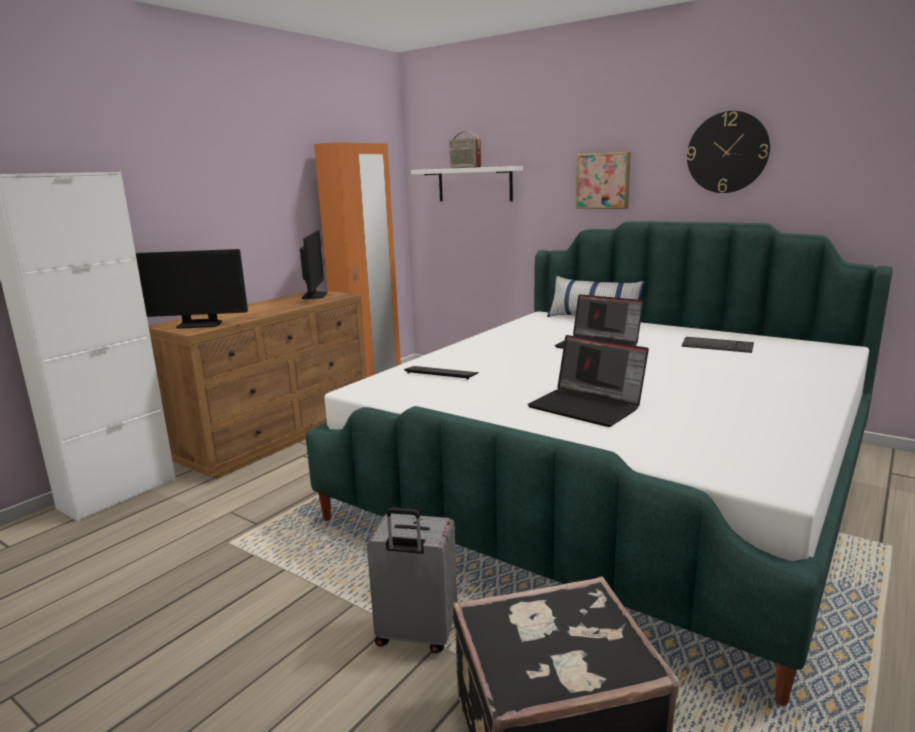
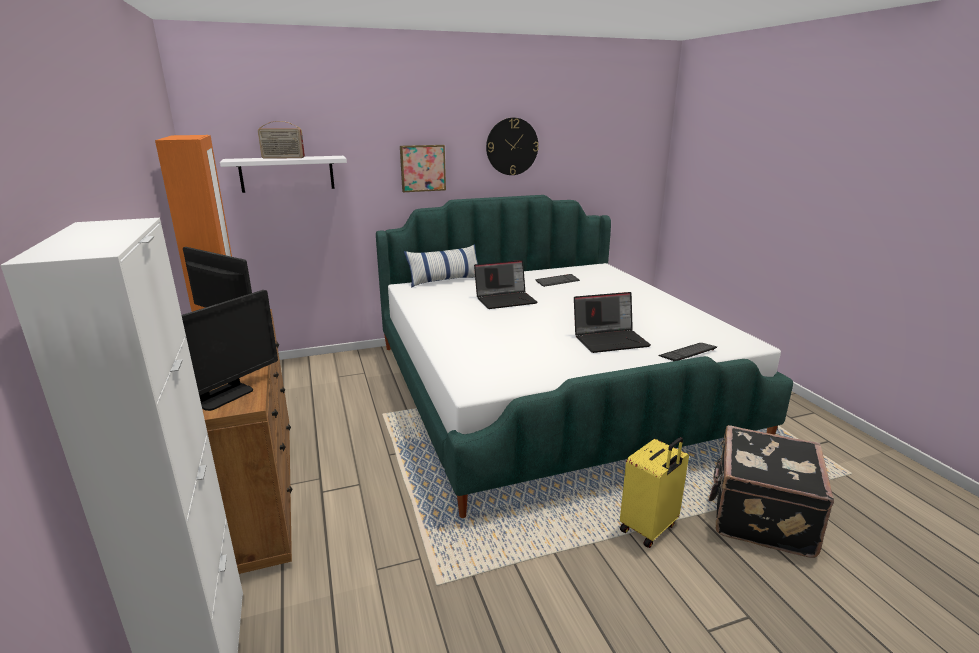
camera: 55 degrees left, 5 degrees up
(415, 636) = (649, 528): grey suitcase -> yellow suitcase
(441, 373) = (482, 354): keyboard -> keyboard (688, 353)

